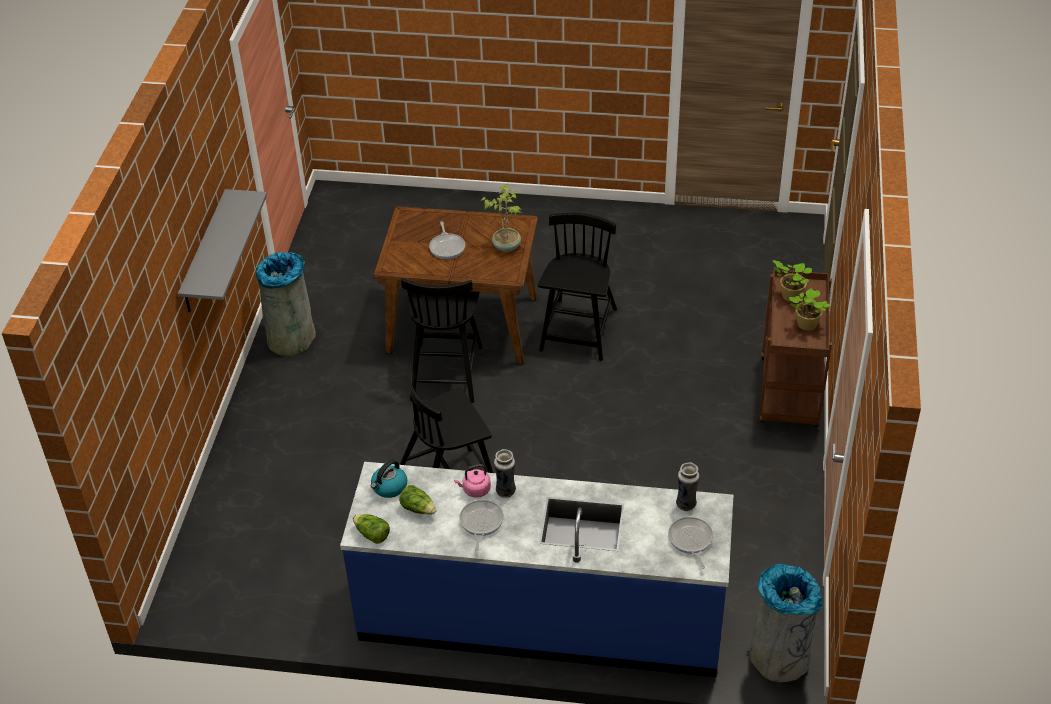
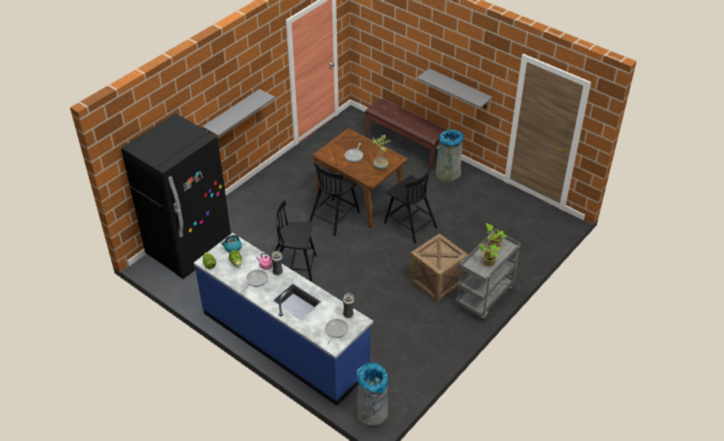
camera: 30 degrees right, 0 degrees up
(236, 543) = (189, 250): none -> black fridge
(291, 338) = (282, 173): grey trash can -> grey trash can (448, 173)
(464, 208) = (406, 145): none -> brown bench
(553, 69) = (459, 89): none -> grey shelf
(578, 331) = (409, 224): black chair -> black chair turned 90 degrees clockwise
(697, 400) = (437, 281): none -> crate
(790, 394) = (484, 298): brown cart -> grey cart

